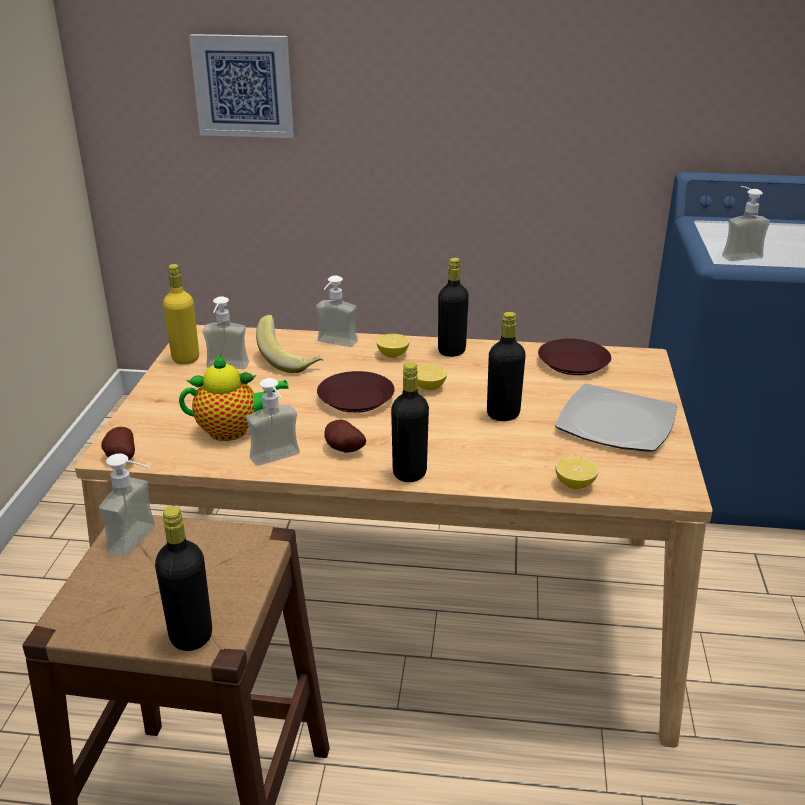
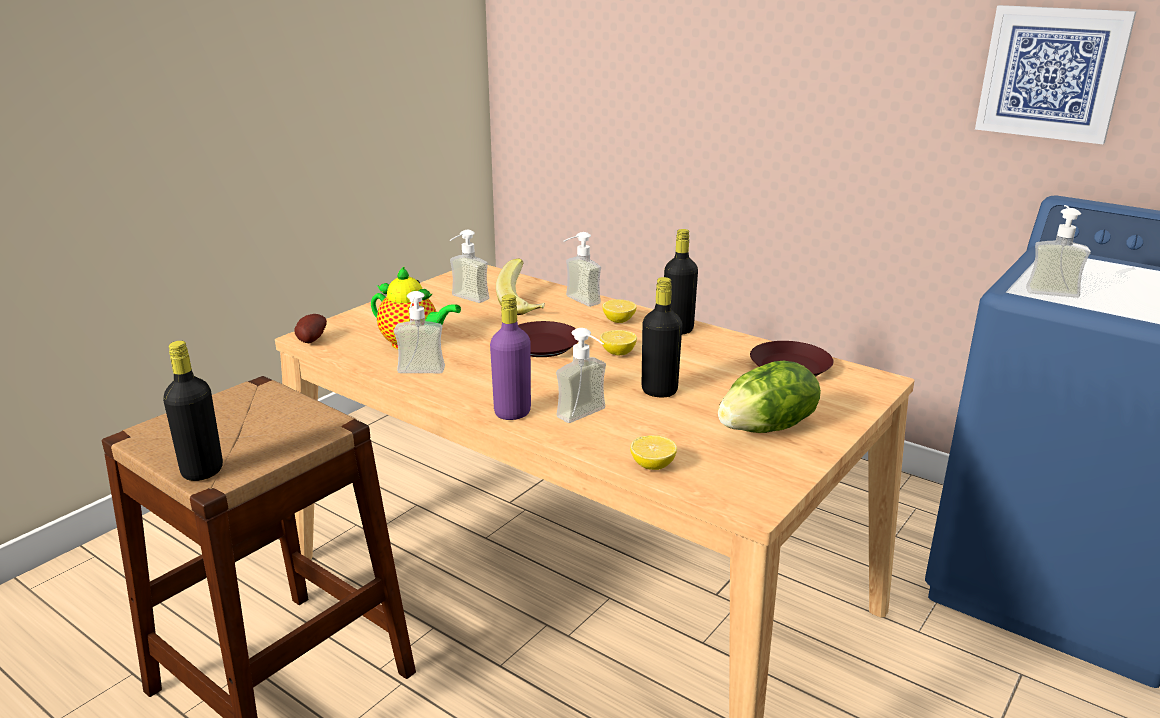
camera: 30 degrees right, 5 degrees down
(142, 541) = (252, 399): soap dispenser -> soap dispenser (588, 417)
(185, 359) = (444, 286): yellow bottle -> none
(243, 86) = (618, 61): picture -> picture (1051, 73)
(343, 450) = (480, 380): potato -> none
(409, 473) = (512, 413): black bottle -> purple bottle
(617, 423) = (768, 428): plate -> lettuce

